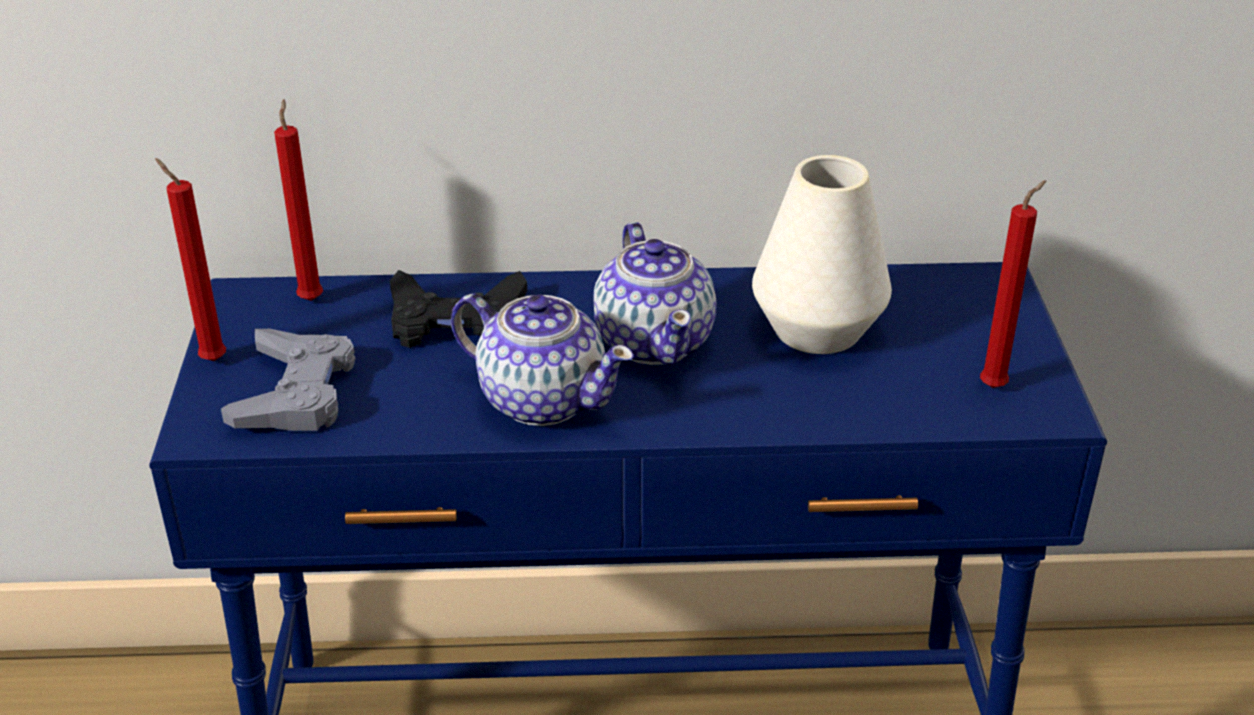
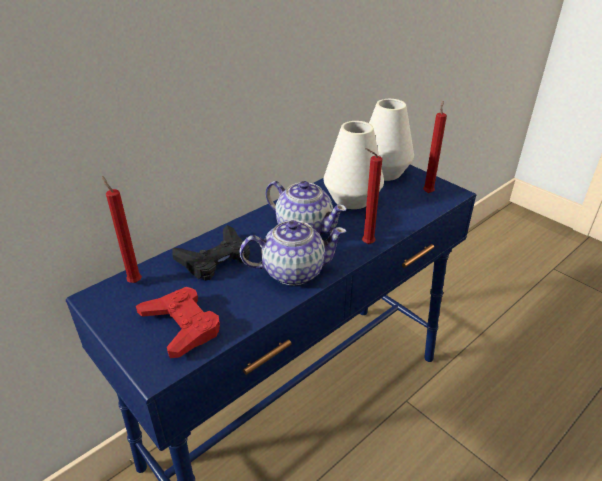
camera: 40 degrees left, 0 degrees up
(210, 359) = (116, 334): red candle -> red candle (366, 244)
(295, 392) = (182, 326): grey game controller -> red game controller
(960, 306) = (383, 172): none -> white vase

